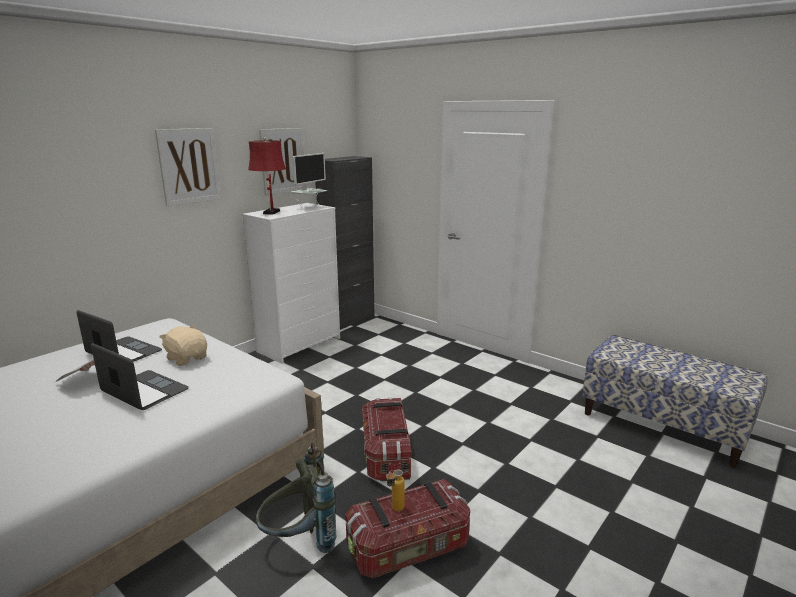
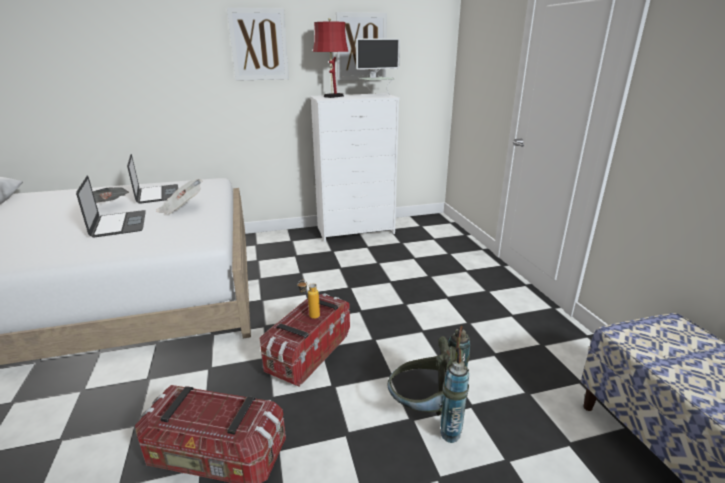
camera: 35 degrees right, 5 degrees up
(187, 358) = (181, 208): beige plush toy -> newspaper
(299, 540) = (156, 396): grey backpack -> grey backpack (427, 416)
(349, 320) = (421, 220): black cabinet -> none
(394, 510) = (195, 409): bottle -> bottle (310, 317)

